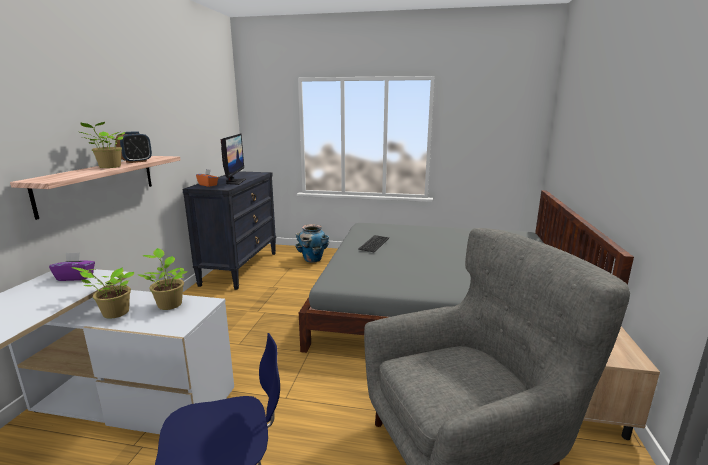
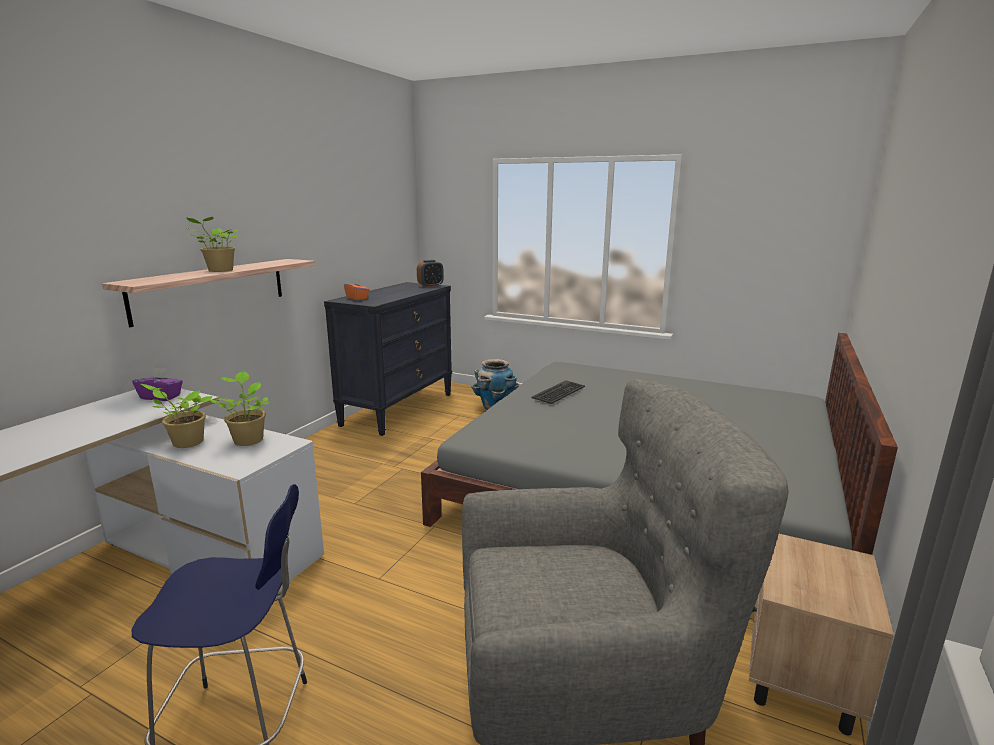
camera: 15 degrees right, 0 degrees up
(136, 161) = (257, 265): alarm clock -> alarm clock (430, 286)
(234, 182) = (392, 296): monitor -> none

